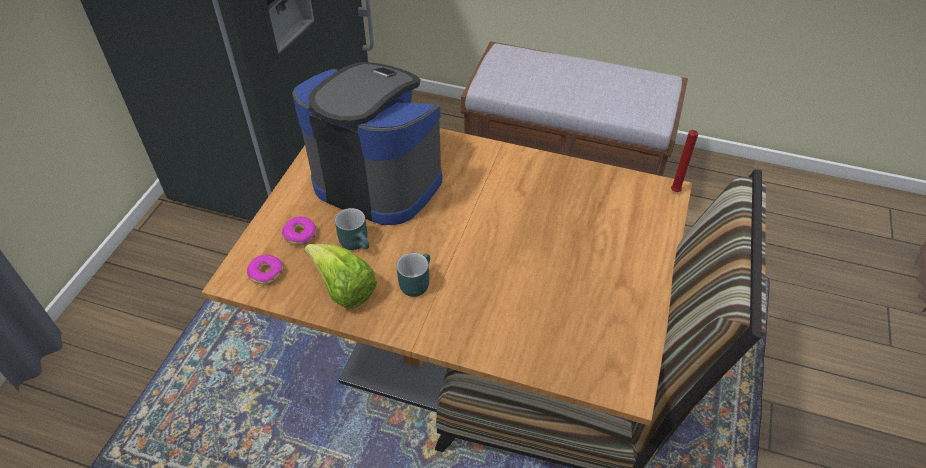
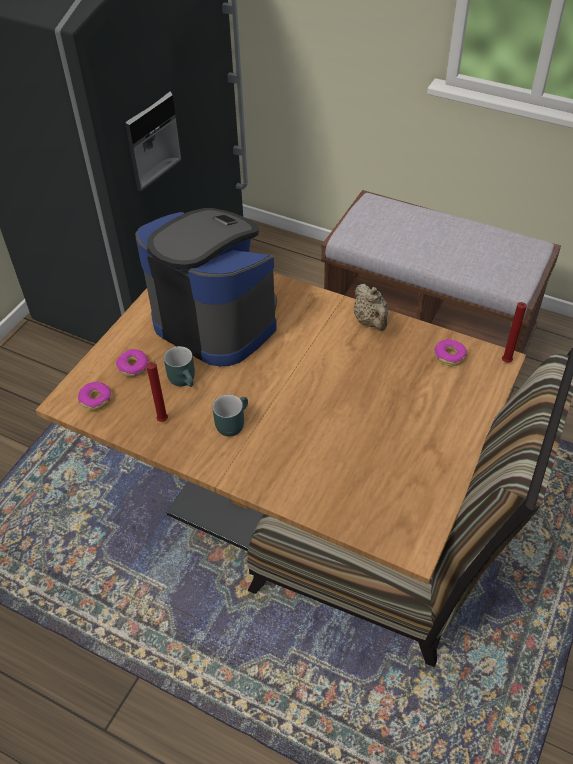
camera: 10 degrees right, 0 degrees up
(343, 288) = (164, 421): lettuce -> red candle
(535, 165) = (371, 322): none -> beige teapot
(619, 191) = (449, 356): none -> donut

